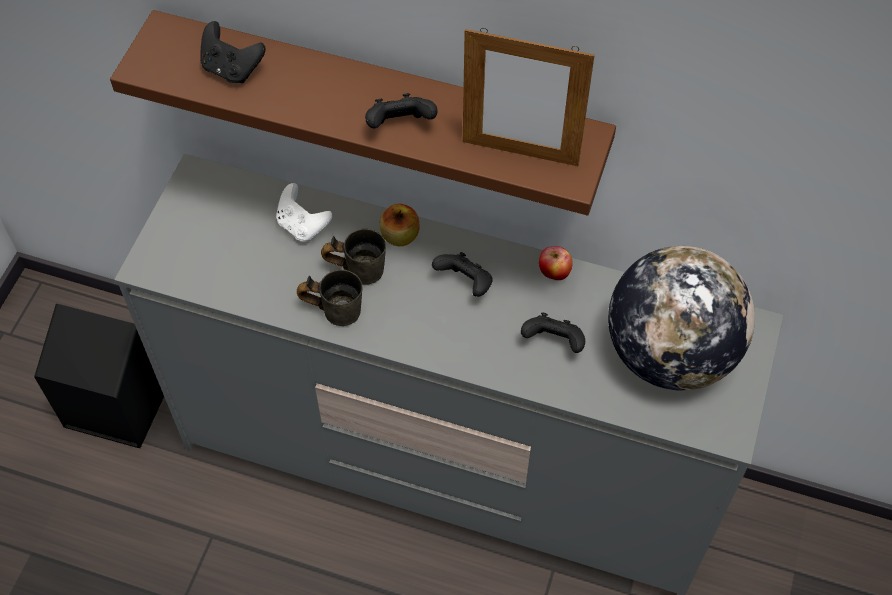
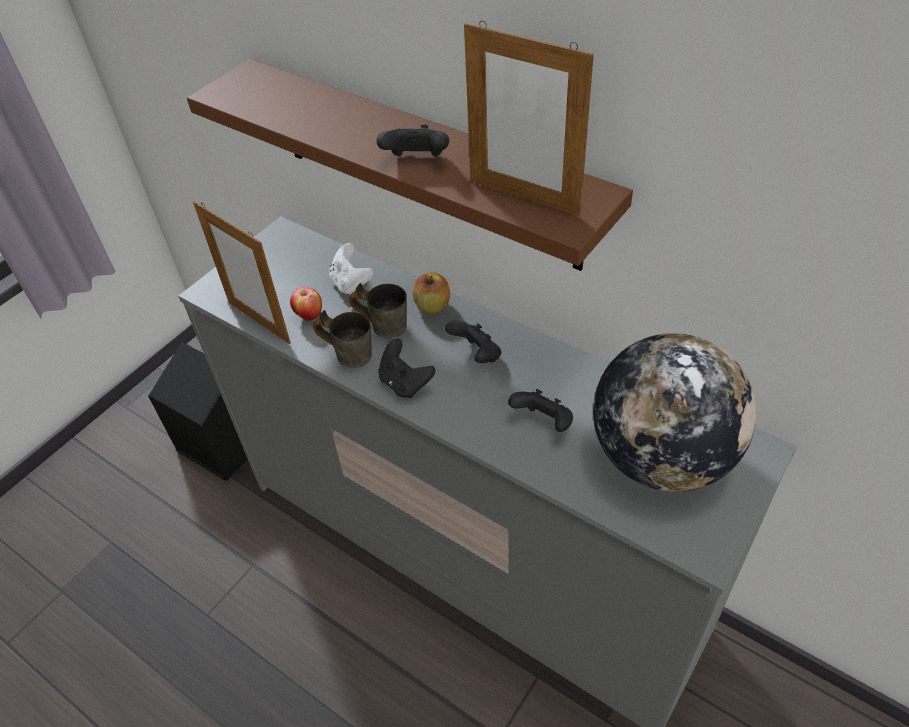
camera: 20 degrees right, 10 degrees down
(222, 293) = (259, 322): none -> picture frame
(232, 69) = (290, 103): black game controller -> black game controller (405, 383)
(554, 273) = (564, 362): apple -> apple (309, 316)

